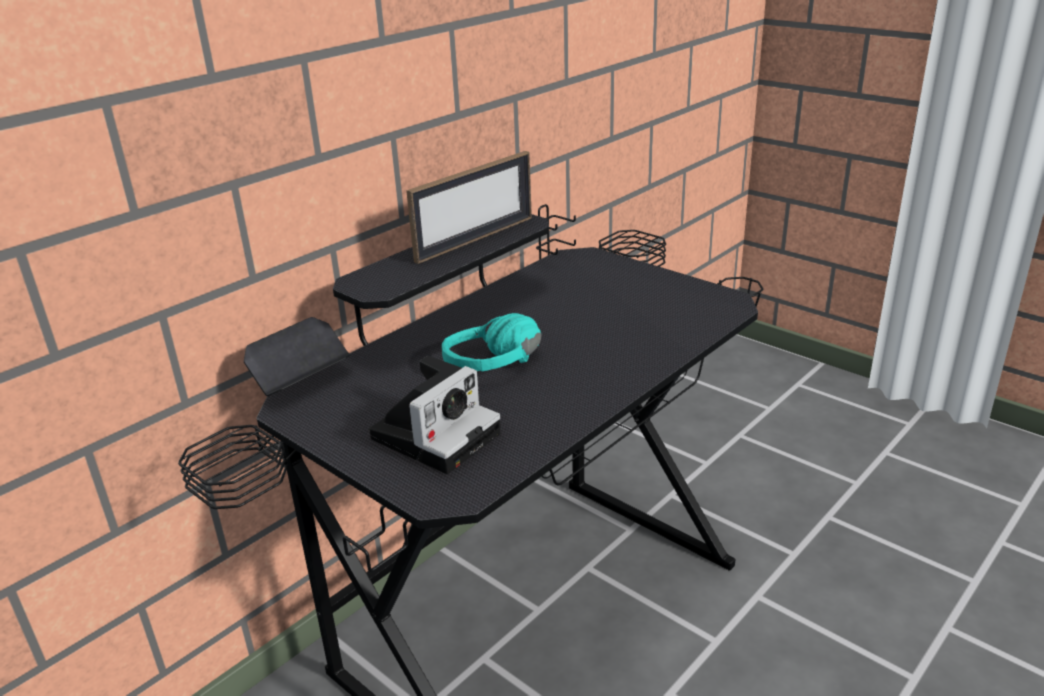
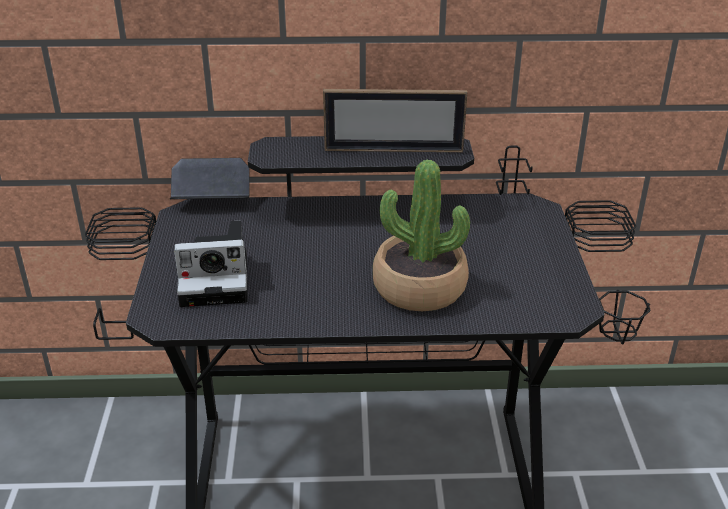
camera: 45 degrees right, 5 degrees up
(502, 369) = (323, 262): turquoise headphones -> none
(610, 344) = (419, 288): none -> potted plant

